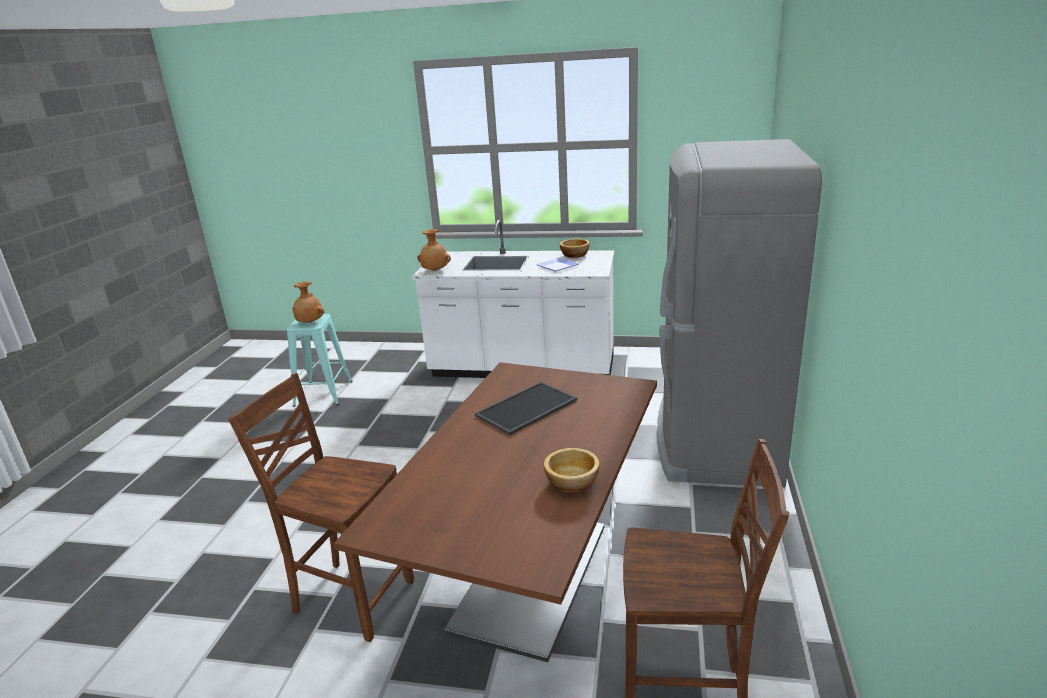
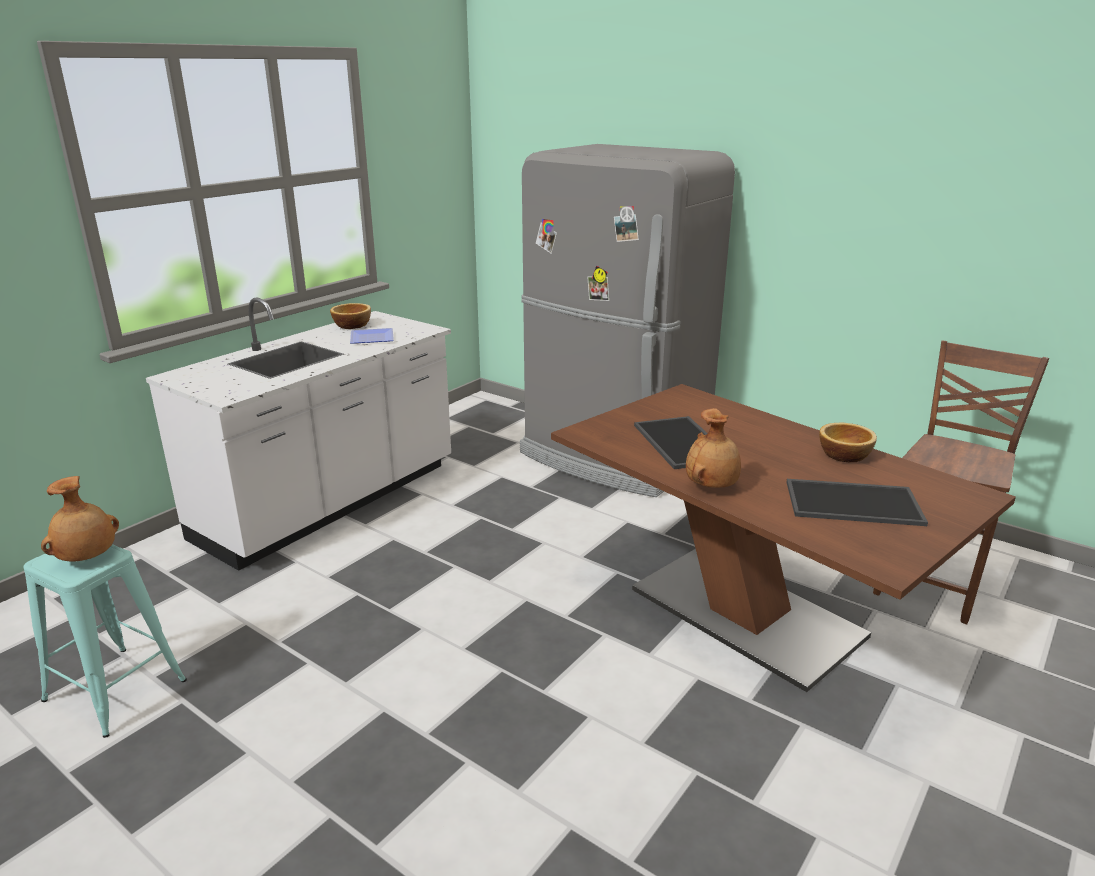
camera: 65 degrees left, 0 degrees up
(351, 597) = (708, 755): brown chair -> none
(435, 271) = (234, 391): brown vase -> brown vase (712, 486)
(473, 501) = (854, 502): none -> tray

